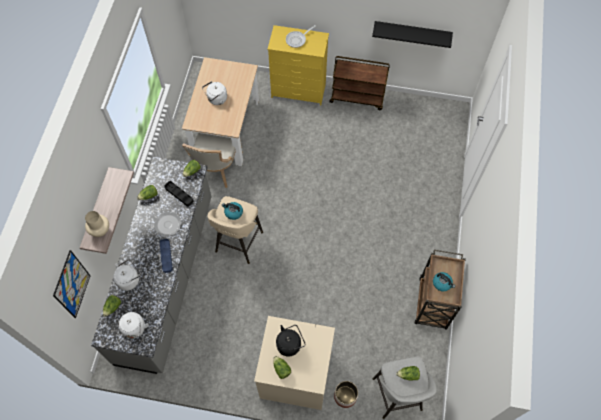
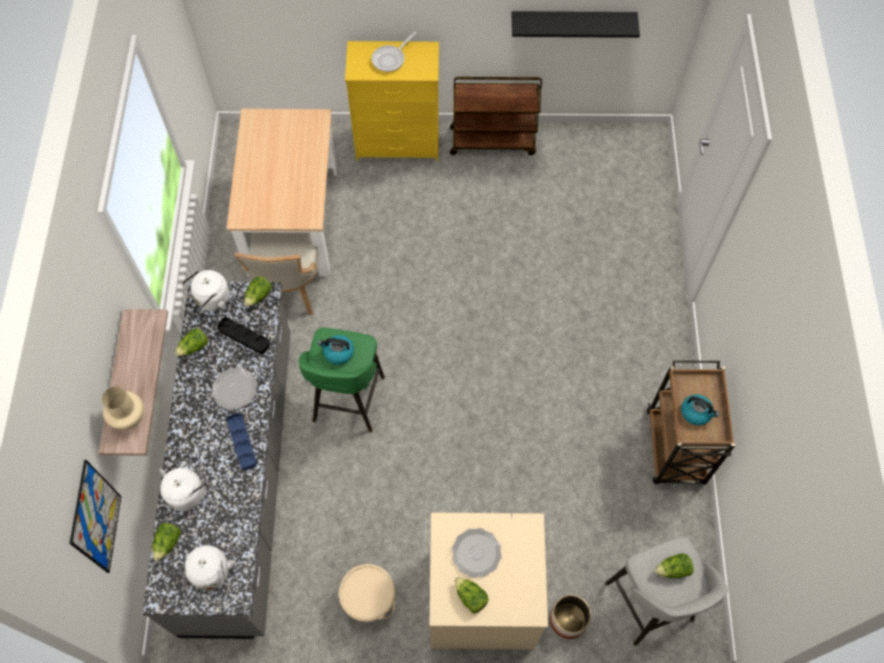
camera: 10 degrees left, 0 degrees up
(216, 99) = (274, 173): white kettle -> white kettle (211, 299)
(228, 363) = (369, 600): none -> beige bucket
(238, 243) = (348, 401): beige stool -> green stool
(290, 344) = (476, 553): black kettle -> plate

